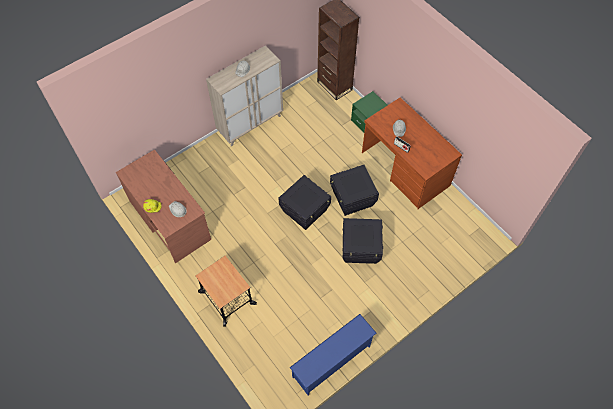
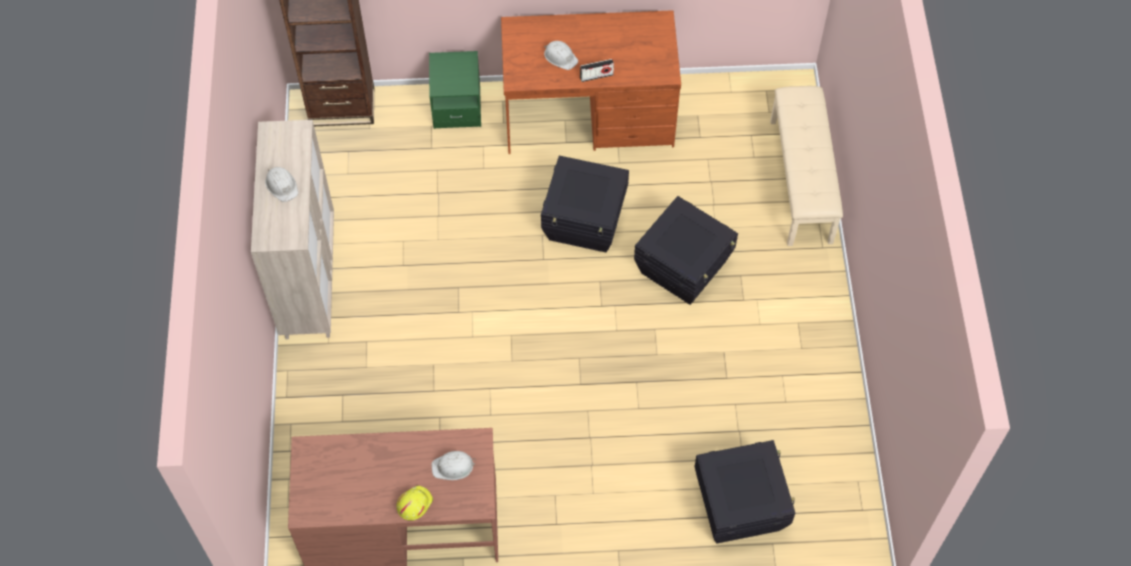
camera: 55 degrees left, 0 degrees up
(227, 298) = (627, 517): cart -> none
(305, 211) = (553, 302): black storage box -> black storage box (739, 506)
(332, 362) = (845, 428): blue shoe rack -> none
(445, 270) = (801, 181): none -> beige bench

